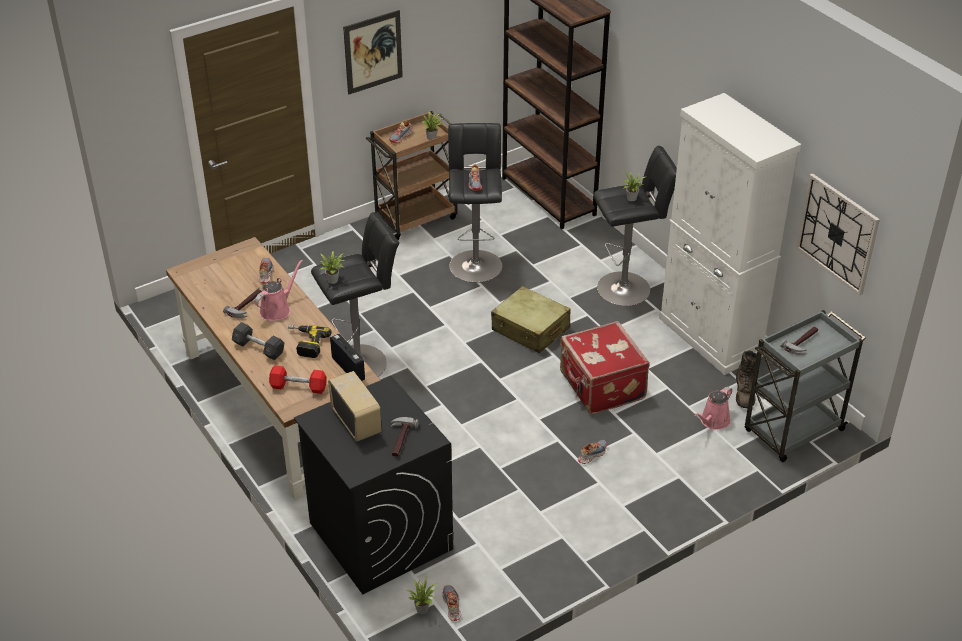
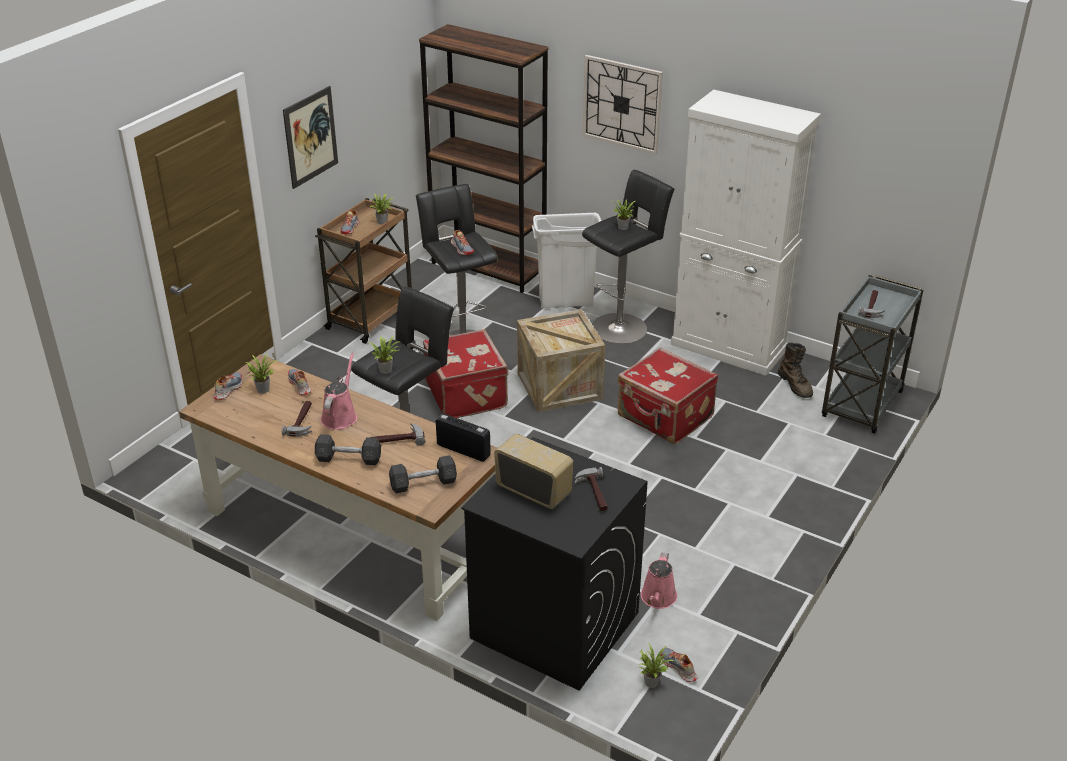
camera: 25 degrees left, 5 degrees down
(237, 268) = (263, 389): none -> potted plant
(298, 387) = (423, 483): red dumbbell -> grey dumbbell
(305, 343) = (397, 439): power drill -> hammer
(448, 313) = (467, 394): none -> red suitcase
(530, 329) = (559, 386): beige suitcase -> crate
(592, 454) = (703, 480): shoe -> shoe (228, 389)
(594, 250) = (566, 302): none -> white trash can
(713, 421) = (788, 417): pink watering can -> pink watering can (658, 598)
(837, 233) = (872, 194): wall clock -> wall clock (622, 104)

